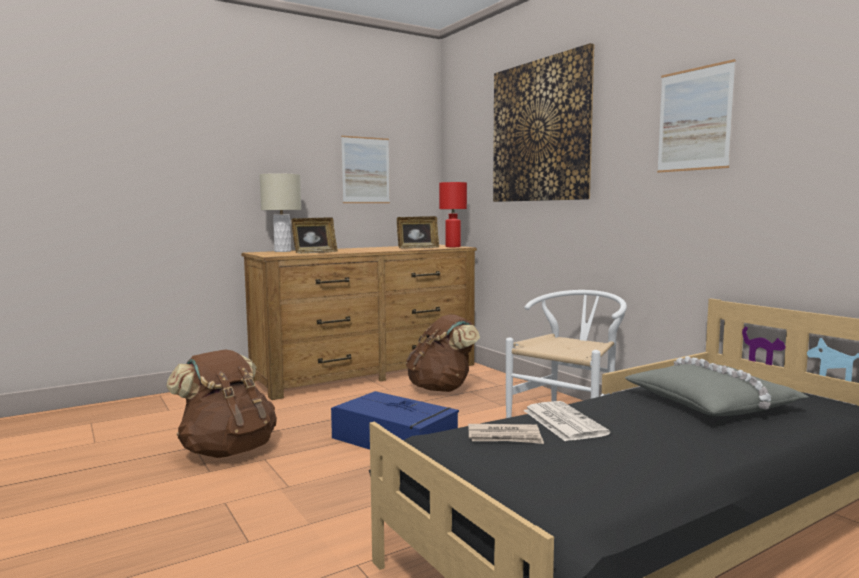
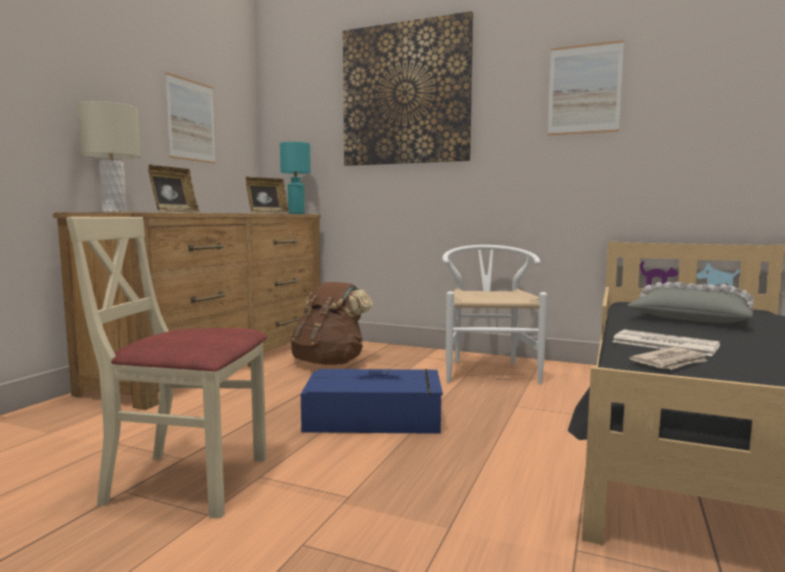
camera: 35 degrees left, 0 degrees up
(228, 450) = (188, 481): brown backpack -> beige chair
(453, 247) = (296, 213): red table lamp -> turquoise table lamp

